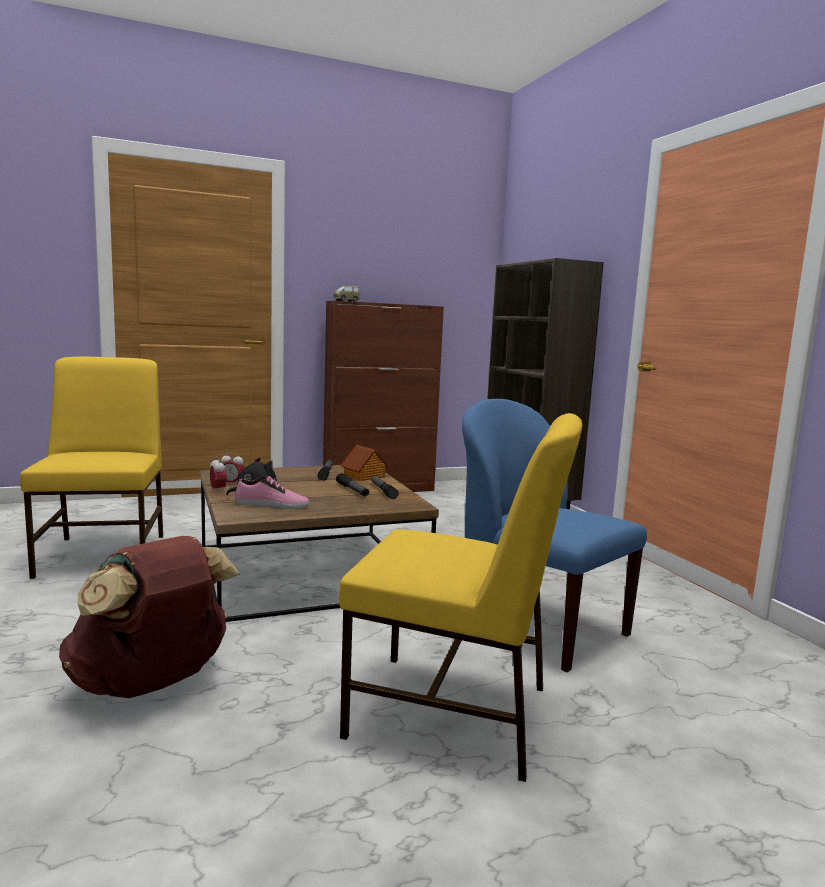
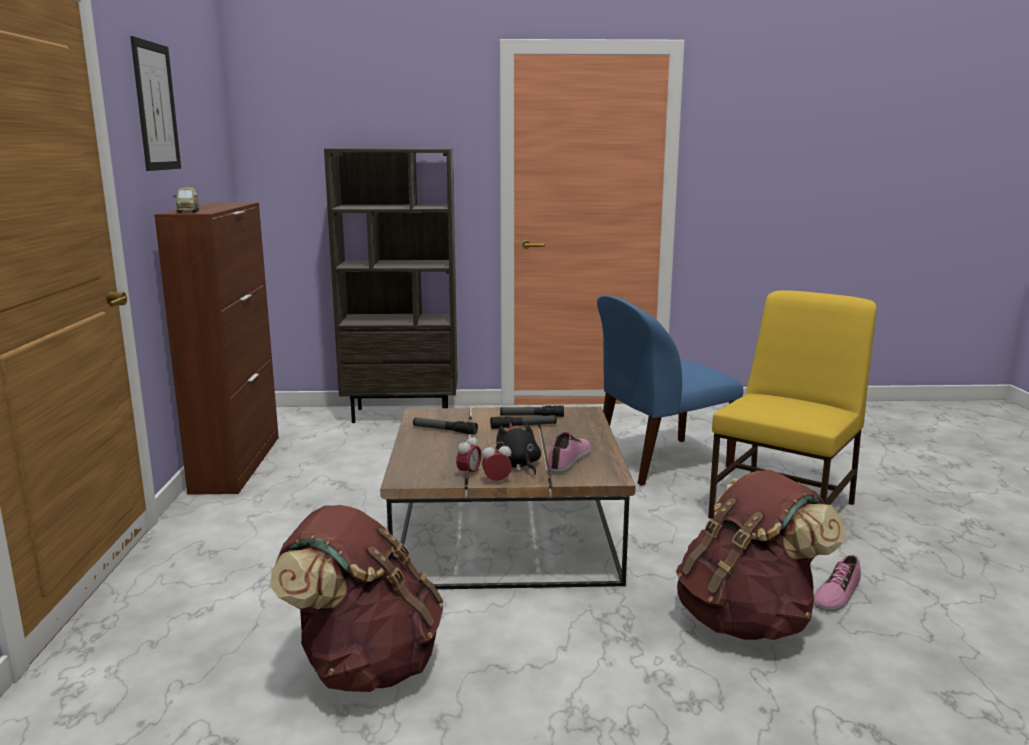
camera: 70 degrees left, 5 degrees up
(105, 554) = (365, 666): yellow chair -> brown backpack
(213, 745) = (836, 594): none -> shoe
(361, 235) = (156, 107): none -> picture
(364, 476) = (467, 417): toy house -> none

